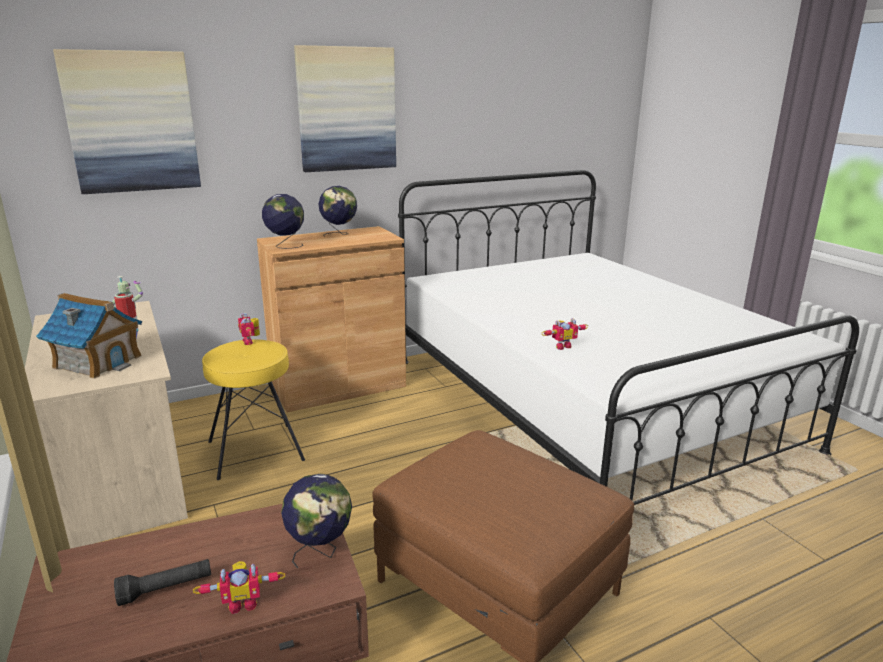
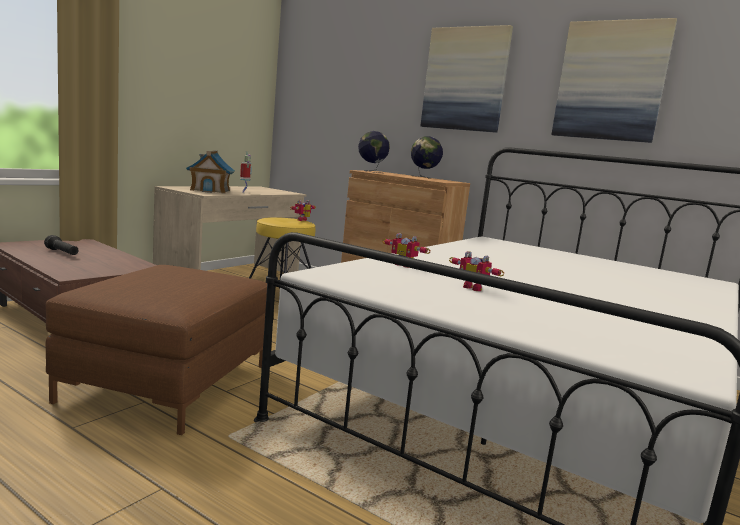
camera: 60 degrees right, 10 degrees down
(132, 122) = (332, 82): picture -> picture (610, 81)
(243, 603) = (51, 263): toy robot -> toy robot (474, 288)
(320, 552) = (101, 271): globe -> none

